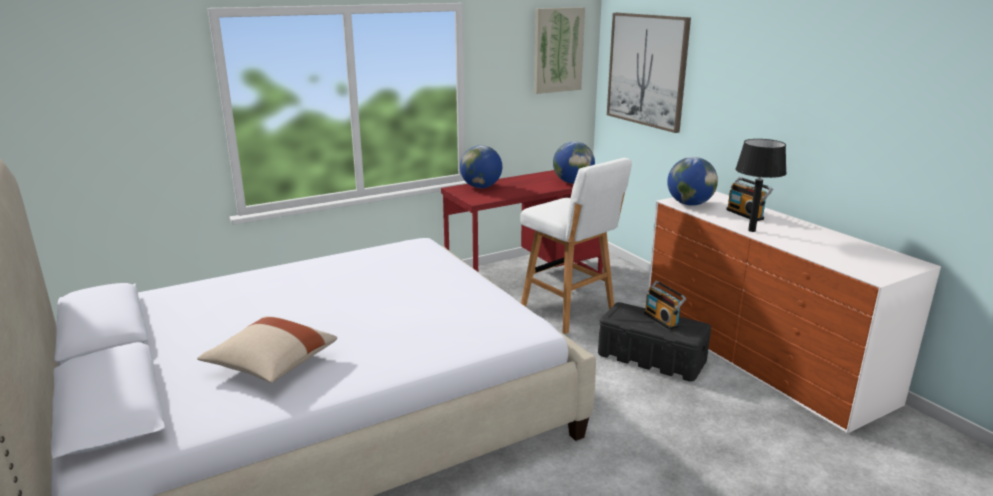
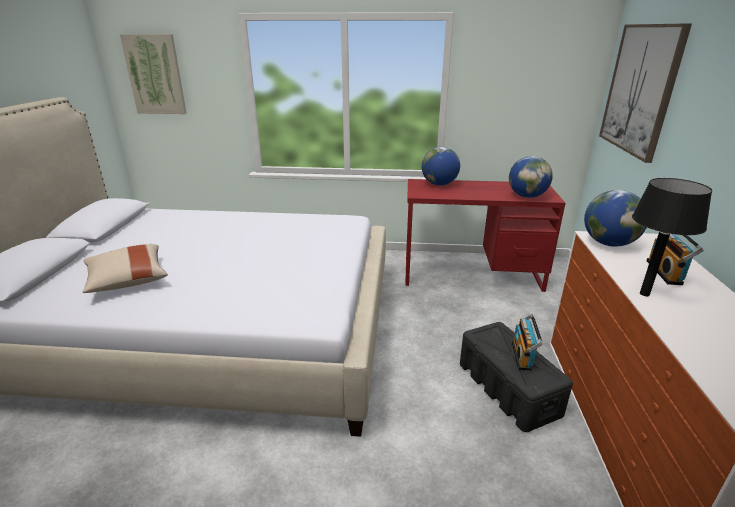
camera: 35 degrees right, 5 degrees up
(557, 50) = (556, 64): picture -> picture (155, 75)
(569, 312) = (477, 315): white stool -> none

